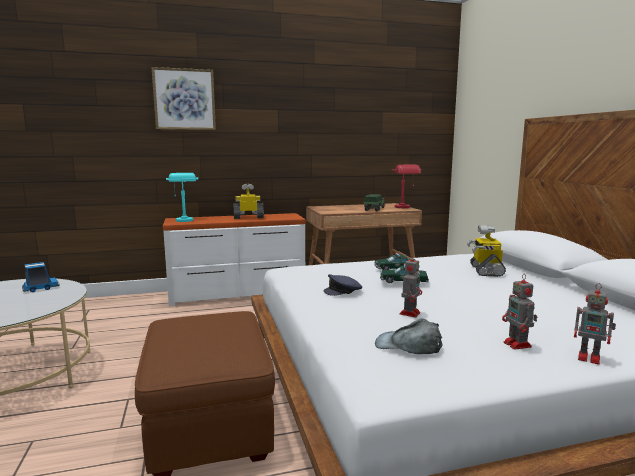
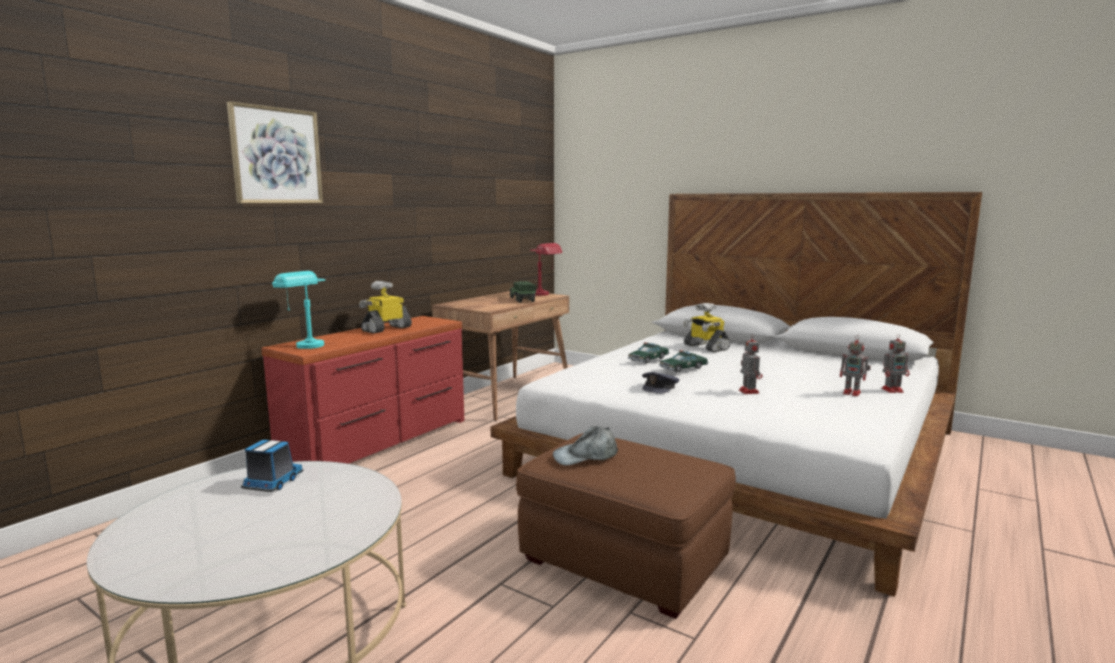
camera: 40 degrees left, 0 degrees up
(238, 294) = (379, 442): white dresser -> red dresser
(408, 346) = (807, 412): grey cap -> grey cap (585, 456)

